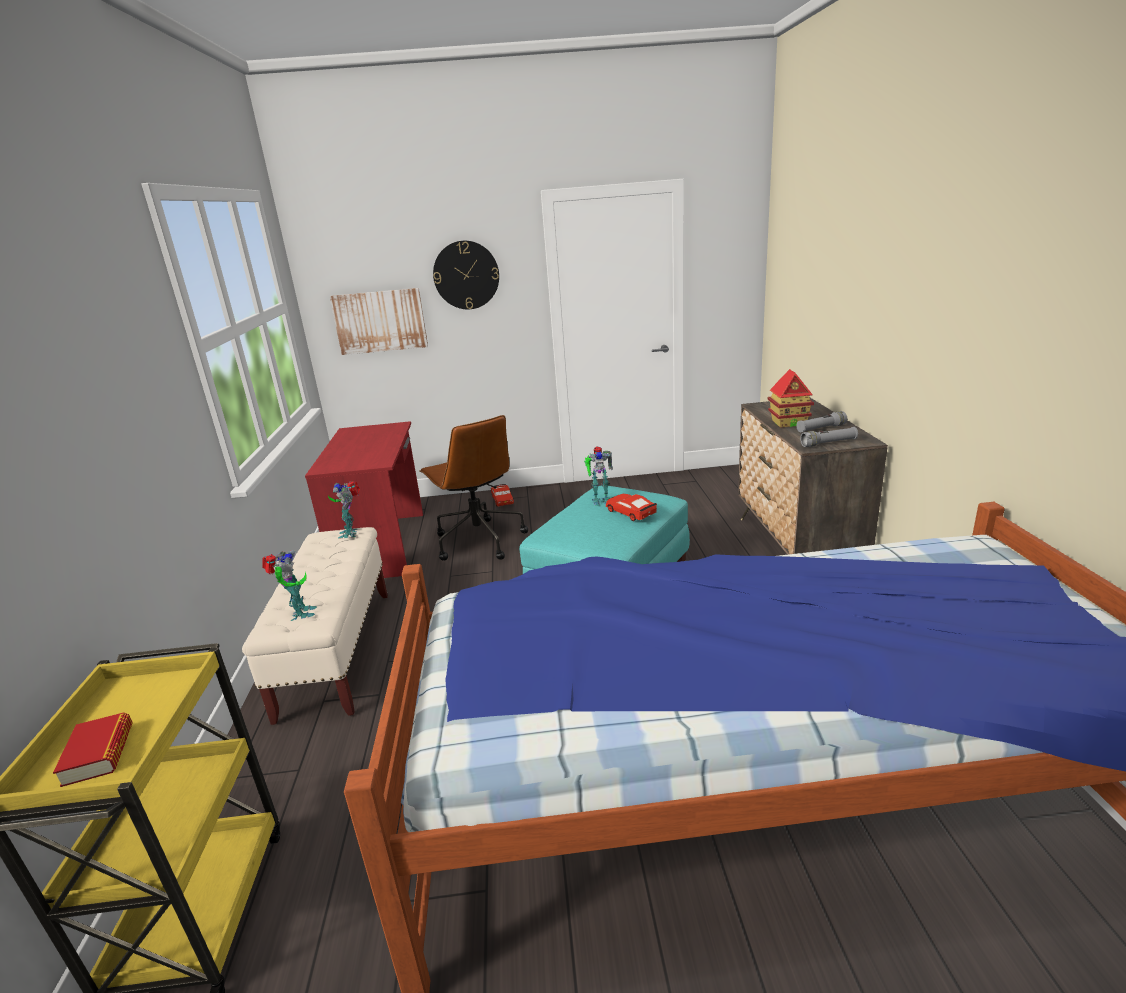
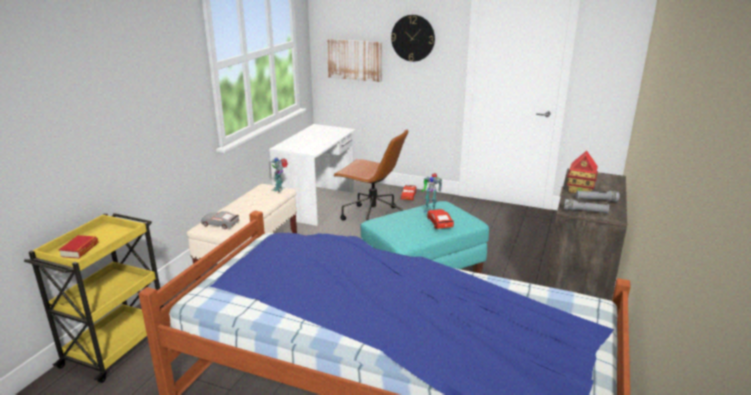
camera: 25 degrees right, 0 degrees up
(299, 614) = (220, 224): toy robot -> grey toy car
(384, 545) = (317, 204): red desk -> white desk
(478, 540) = (372, 217): brown office chair -> brown office chair turned 60 degrees counterclockwise

